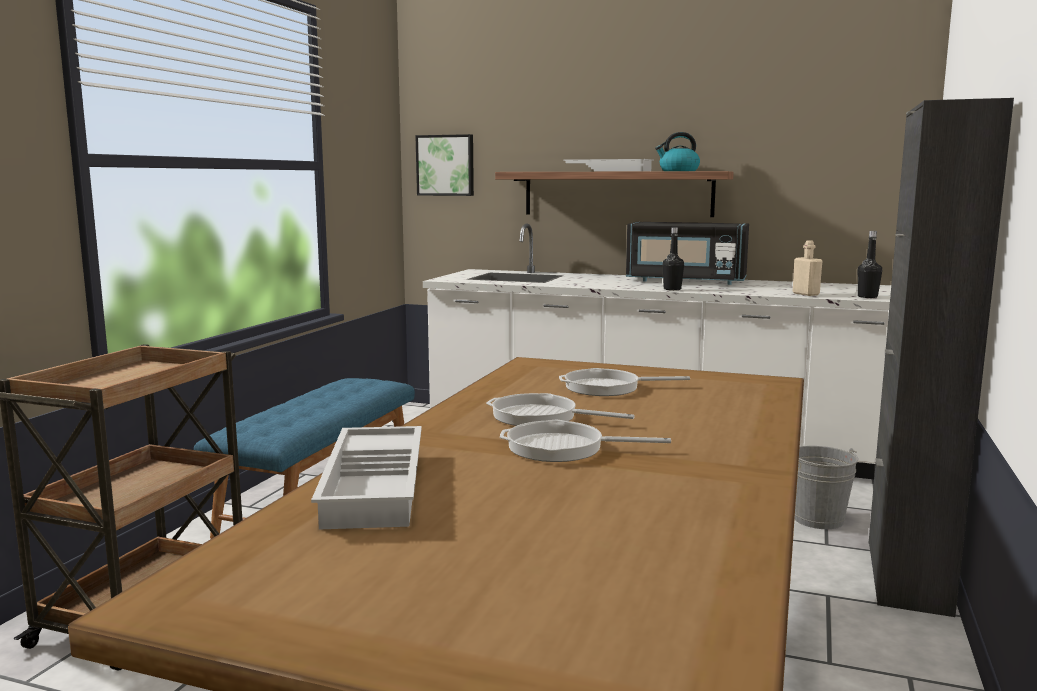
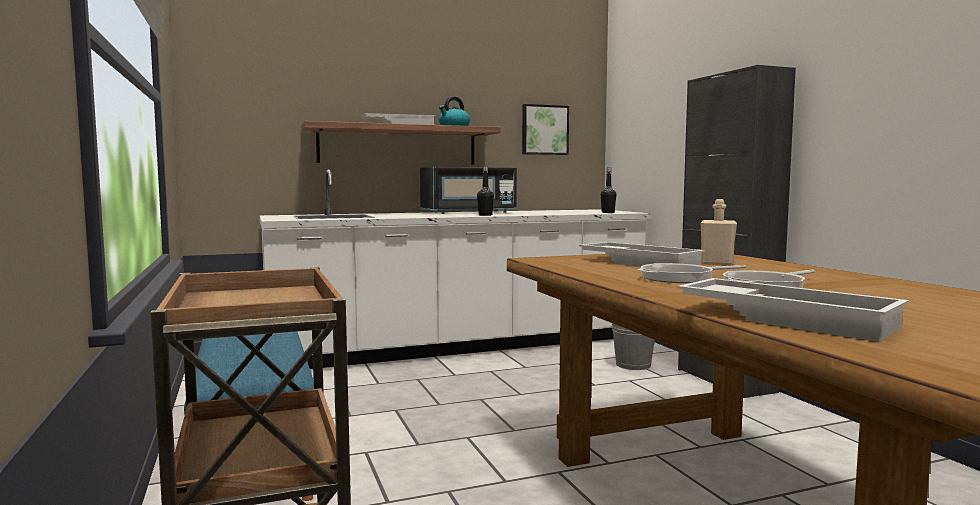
camera: 40 degrees left, 5 degrees down
(446, 165) = (229, 115): picture -> picture (544, 130)
(607, 387) = (641, 263): frying pan -> white tray
(805, 294) = (572, 213): beige bottle -> beige bottle (717, 263)

